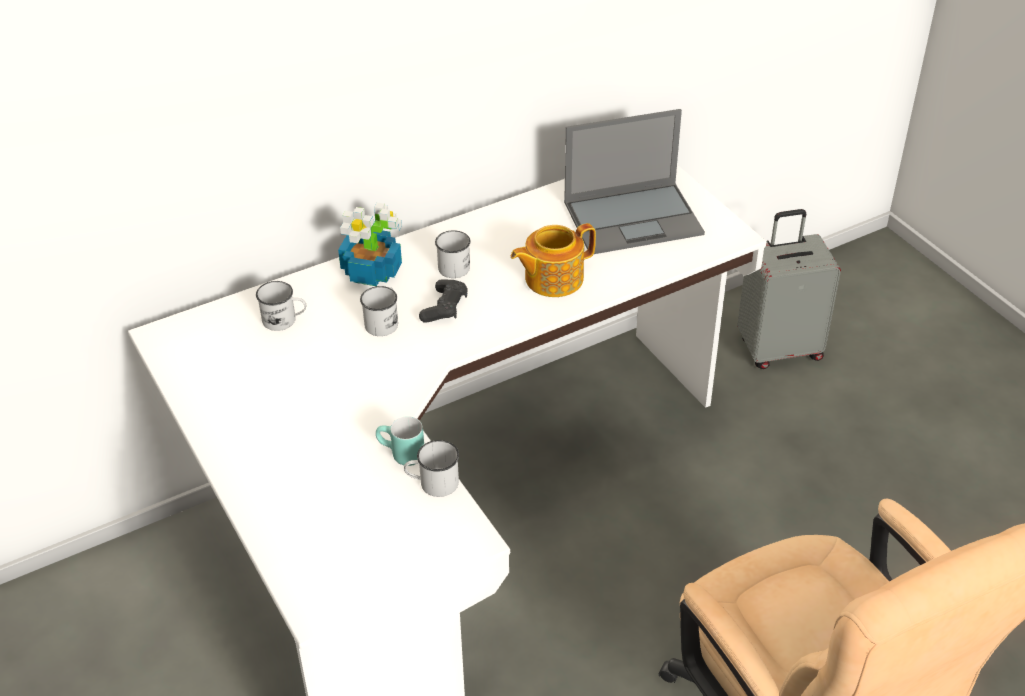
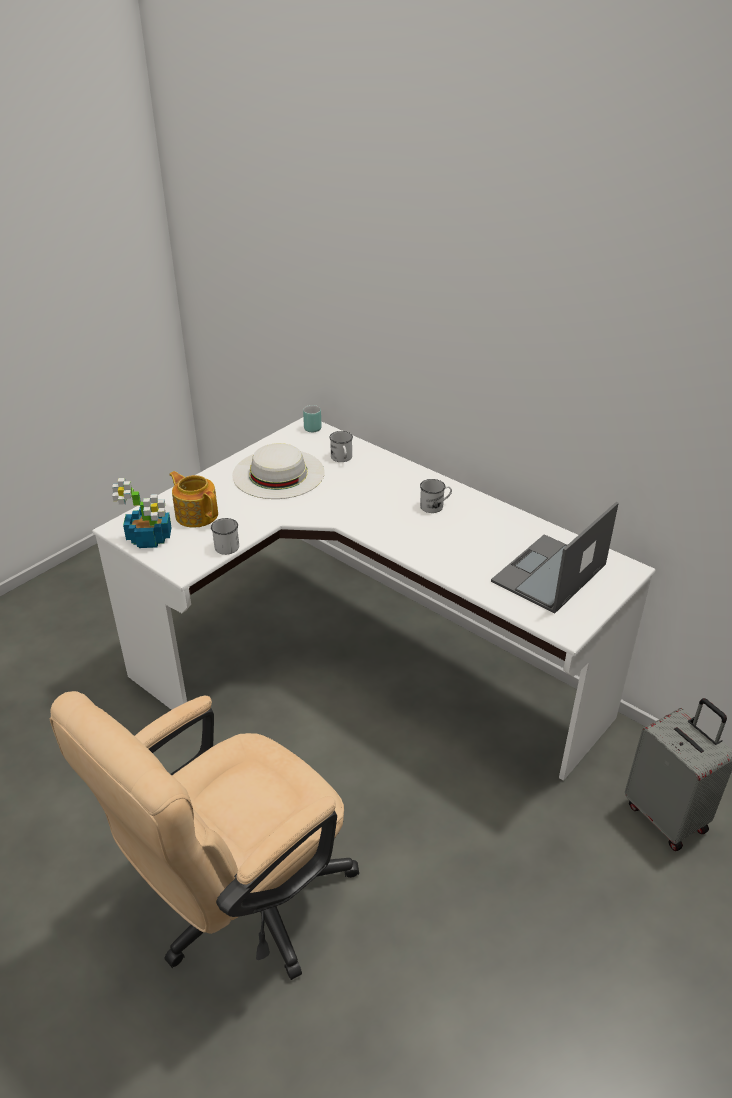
camera: 70 degrees right, 5 degrees down
(279, 394) = (278, 473): none -> white hat
(373, 271) = (407, 477): potted plant -> potted plant (150, 539)
(383, 322) = (361, 493): white mug -> none
(400, 456) = (244, 527): turquoise mug -> turquoise mug (311, 427)
(444, 308) = (388, 512): black game controller -> none
(552, 278) = (448, 550): teapot -> teapot (196, 514)
(634, 218) = (548, 574): laptop -> laptop turned 75 degrees clockwise

